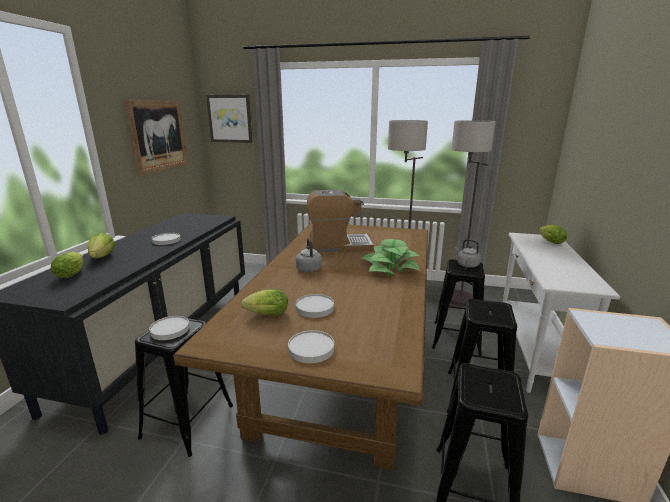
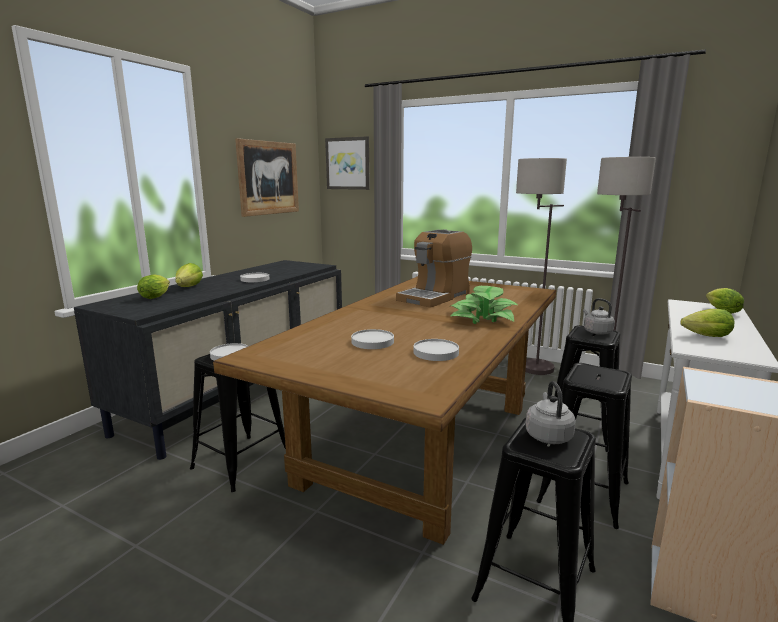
camera: 15 degrees right, 5 degrees down
(265, 315) = (317, 342): lettuce -> lettuce (703, 336)
(308, 268) = (388, 312): grey kettle -> grey kettle (548, 435)
(311, 348) = (347, 371): white plate -> white plate (436, 352)
(338, 246) = (435, 296): coffee machine -> coffee machine turned 120 degrees clockwise

